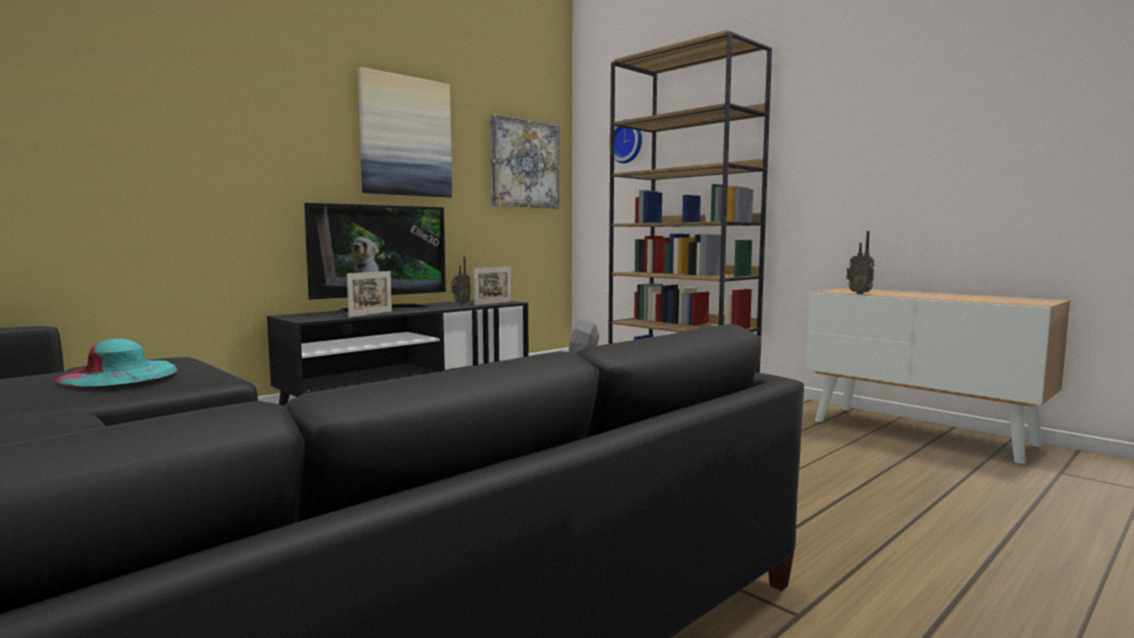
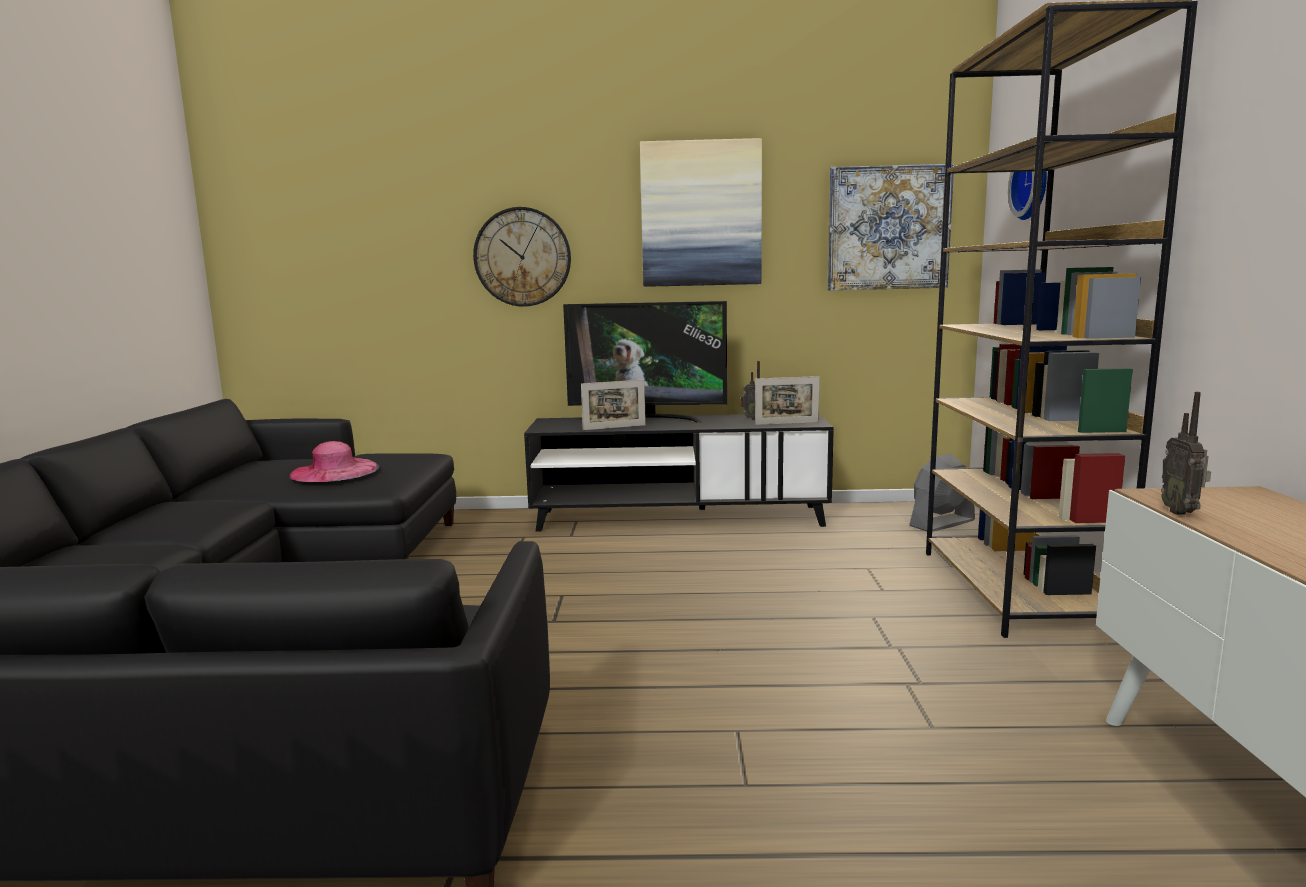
camera: 45 degrees right, 5 degrees up
(118, 375) = (334, 471): turquoise hat -> pink hat
(248, 155) = (522, 257): none -> wall clock

